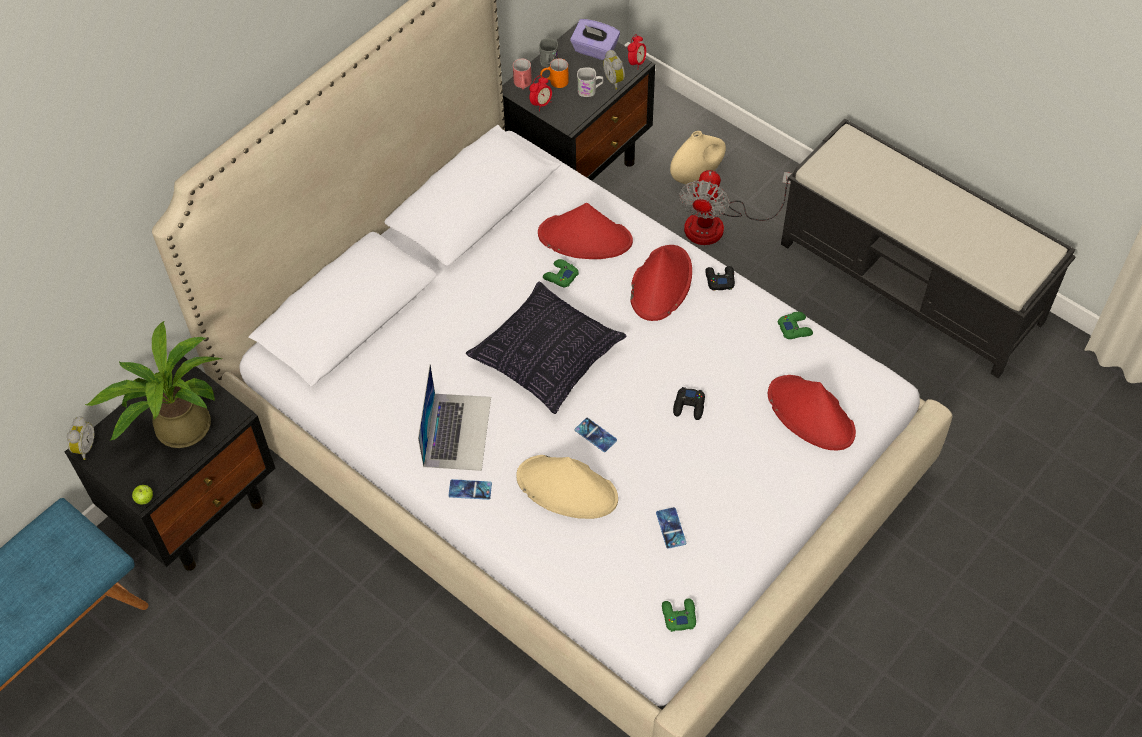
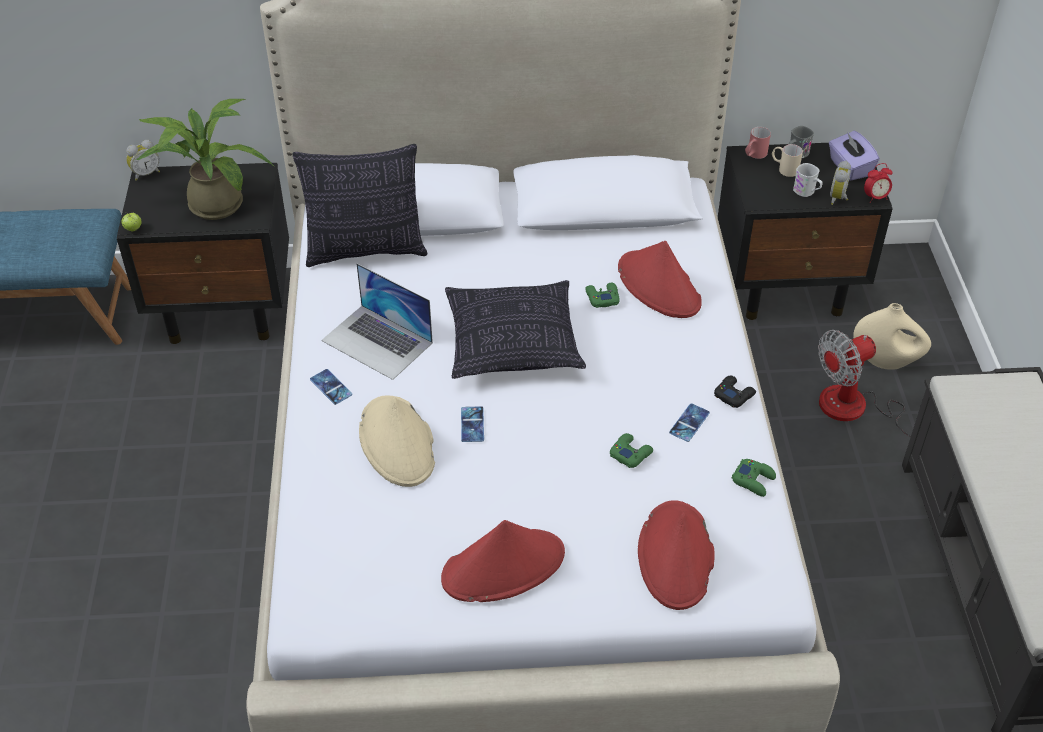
camera: 45 degrees right, 10 degrees down
(354, 370) = (366, 250): none -> pillow
(457, 431) = (377, 342): laptop -> laptop turned 75 degrees clockwise
(541, 104) = (752, 176): alarm clock -> none
(554, 82) = (784, 168): orange mug -> beige mug
(661, 283) = (678, 361): red hat -> red hat (504, 566)
(671, 528) = (435, 538): phone -> phone (689, 423)
(678, 616) = (350, 608): green game controller -> green game controller (630, 453)
(689, 406) = (577, 465): black game controller -> none

